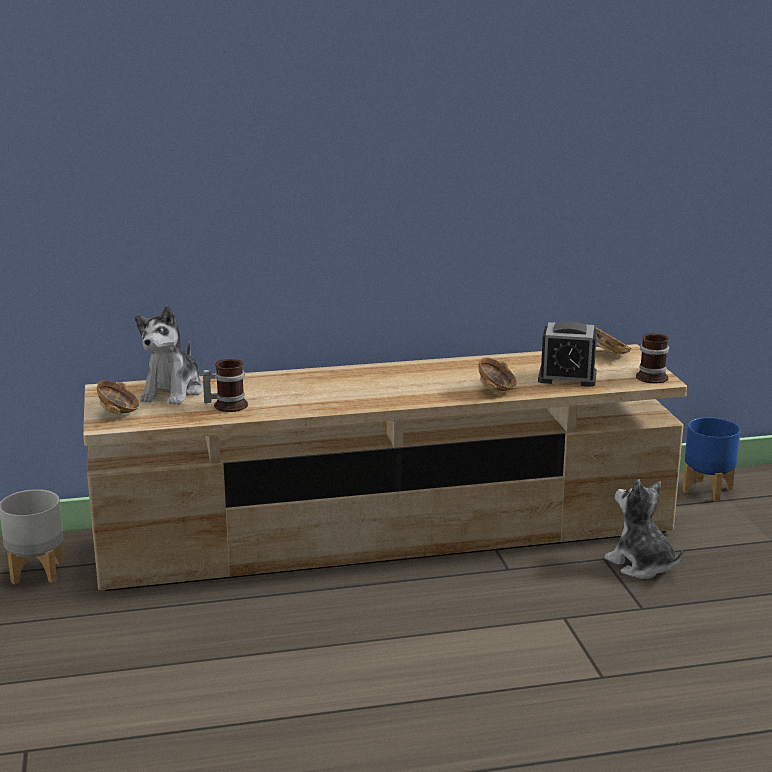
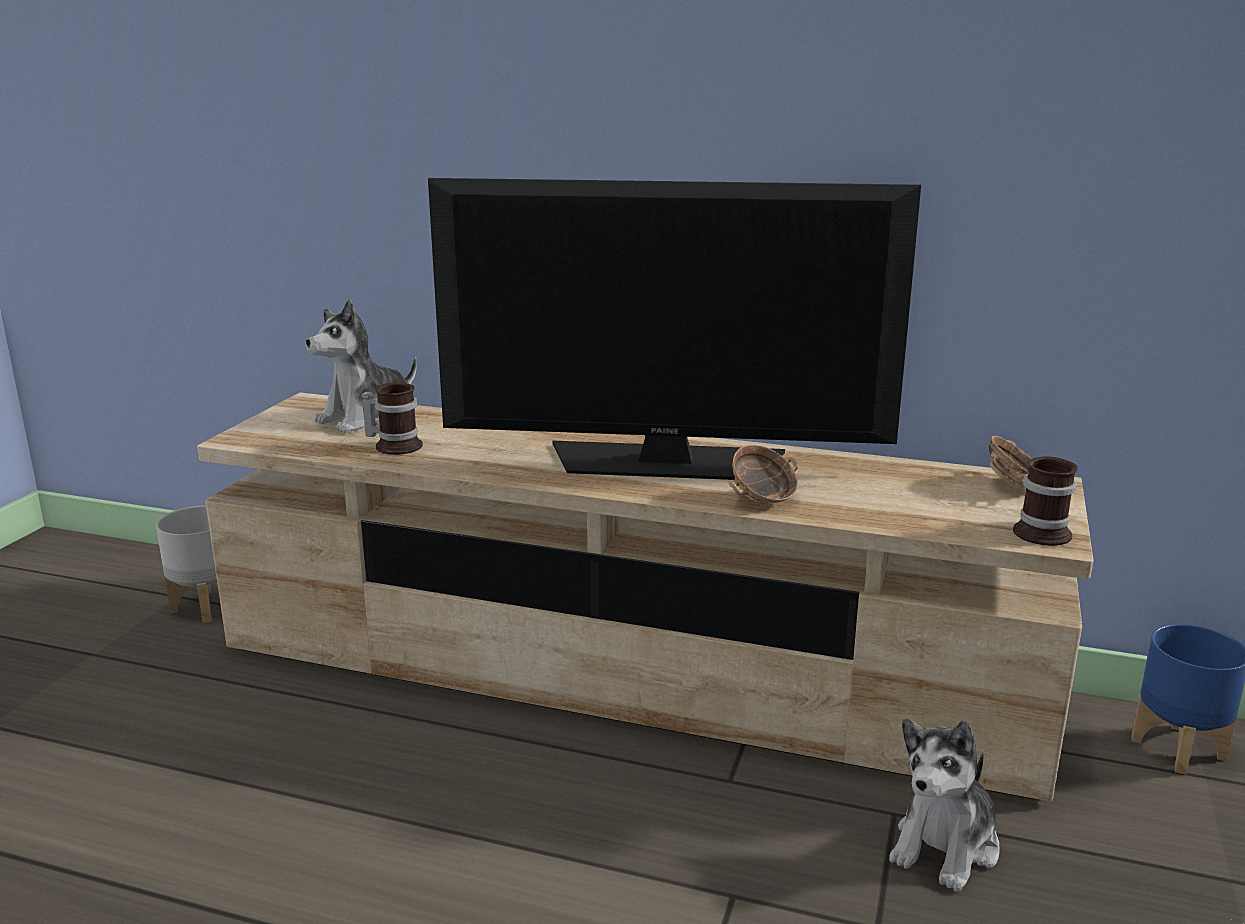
camera: 30 degrees right, 0 degrees up
(119, 413) = (273, 429): bowl -> none
(413, 380) = (665, 462): none -> television
(567, 377) = (897, 504): alarm clock -> none
(641, 565) = (946, 846): plush toy -> plush toy turned 135 degrees counterclockwise

